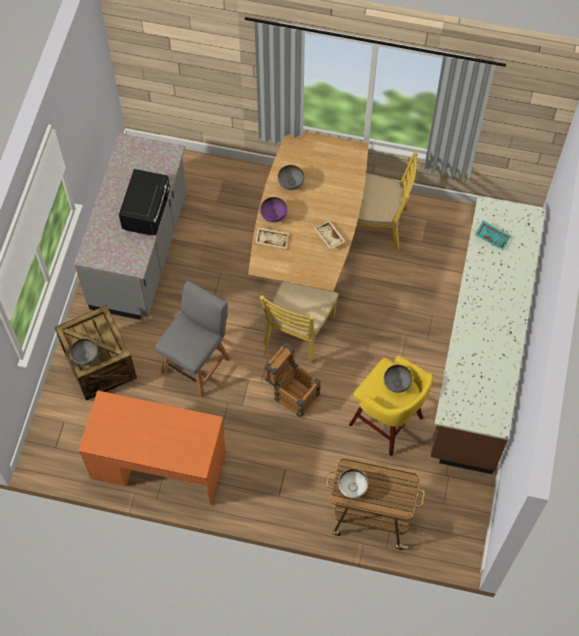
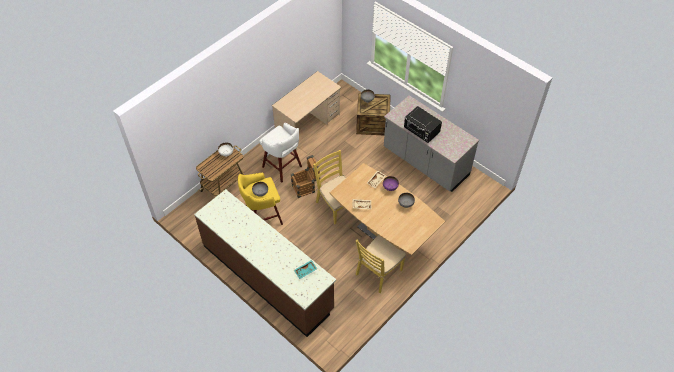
camera: 120 degrees right, 10 degrees down
(158, 465) = (308, 124): orange desk -> beige desk
(197, 363) = (348, 158): grey chair -> none
(274, 450) = (283, 167): none -> white stool

